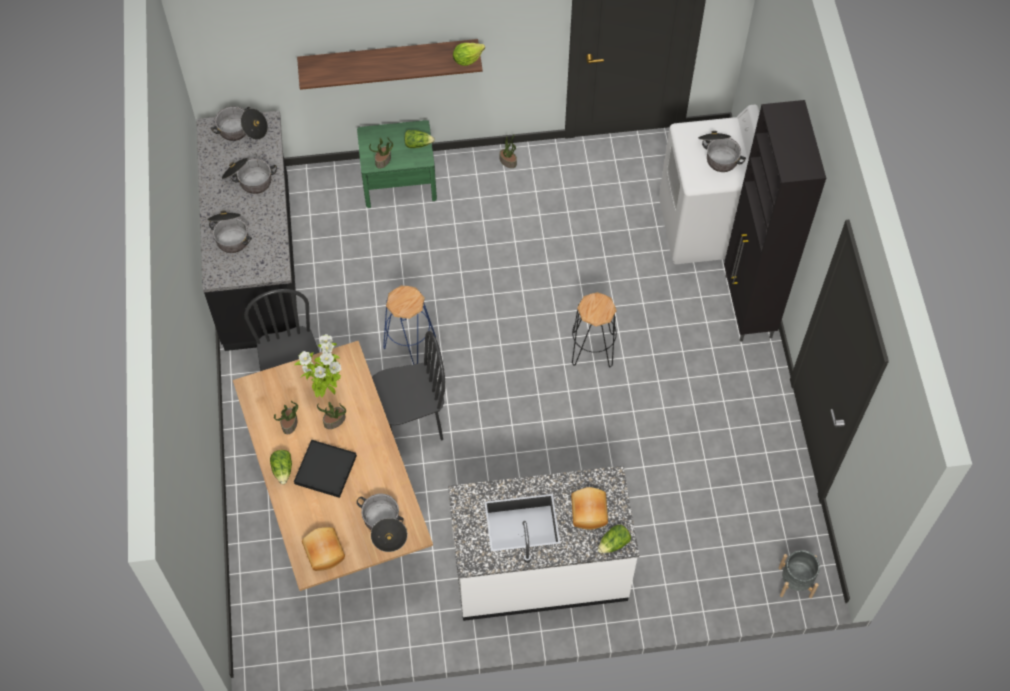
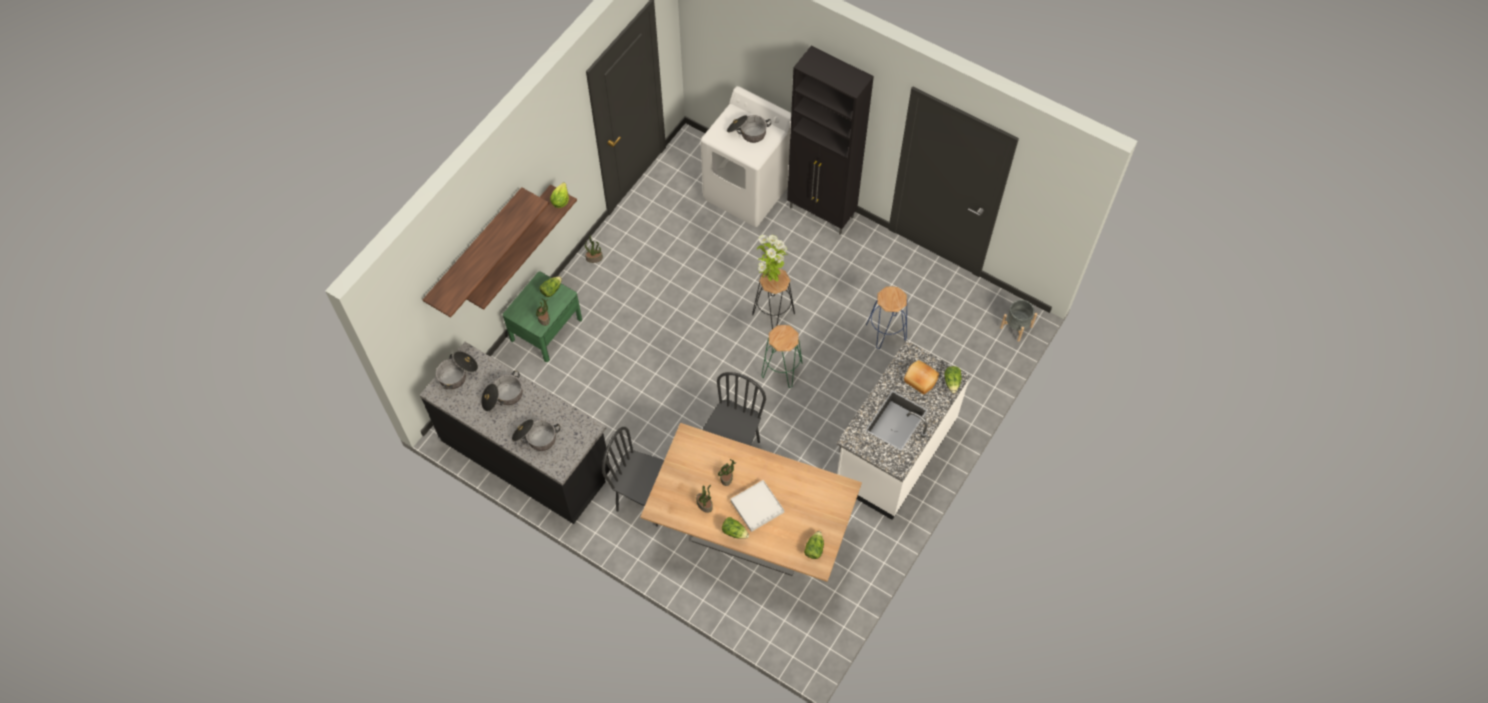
camera: 50 degrees left, 0 degrees up
(323, 552) = (814, 548): bread -> lettuce
(326, 389) = (699, 466): potted plant -> potted plant (770, 278)
(326, 469) = (757, 506): black tray -> white tray
(338, 30) = (475, 249): none -> shelf
(384, 526) = (826, 500): cooking pot -> none
(409, 342) = (672, 410): blue stool -> blue stool (886, 332)
(538, 401) = (782, 369): none -> green stool

